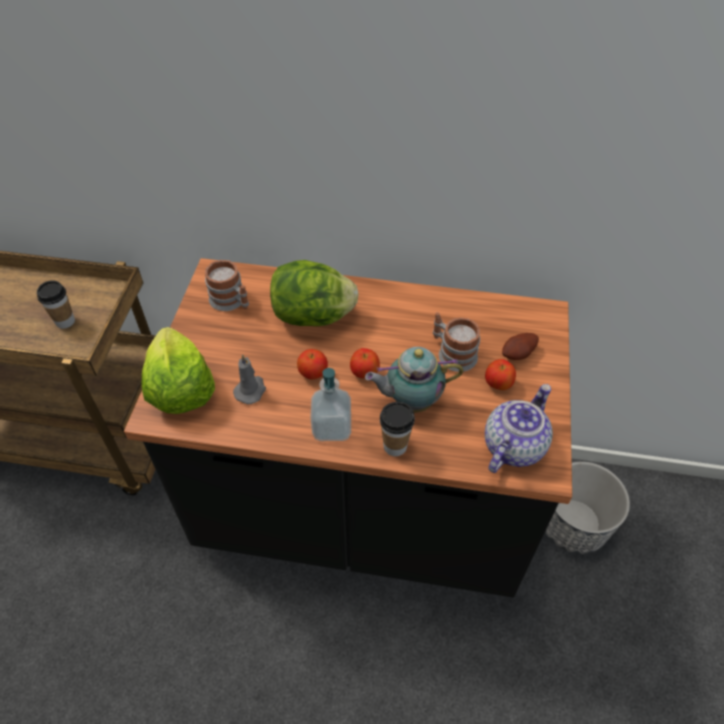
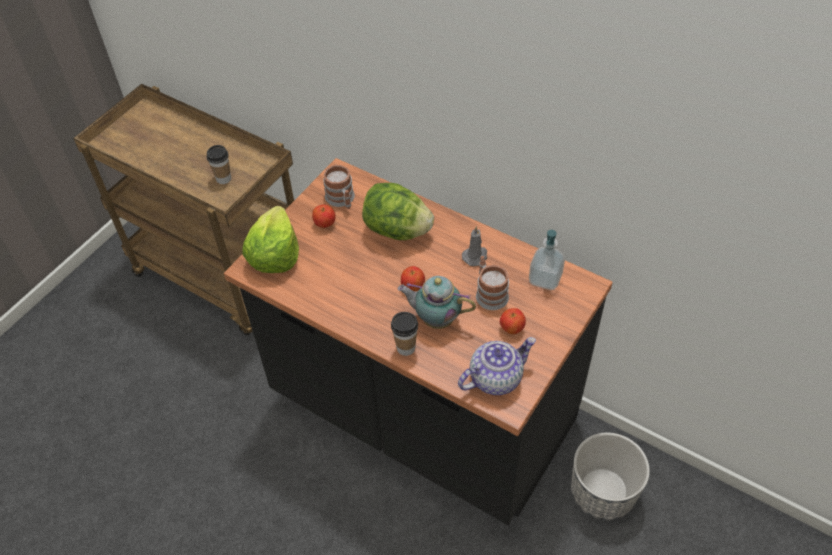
camera: 25 degrees right, 0 degrees up
(251, 390) = (323, 272): grey candle -> grey candle (475, 256)
(313, 373) = (374, 274): apple -> apple (325, 224)
(332, 427) = (367, 318): soap dispenser -> soap dispenser (545, 279)
(519, 354) = (542, 311): potato -> none

